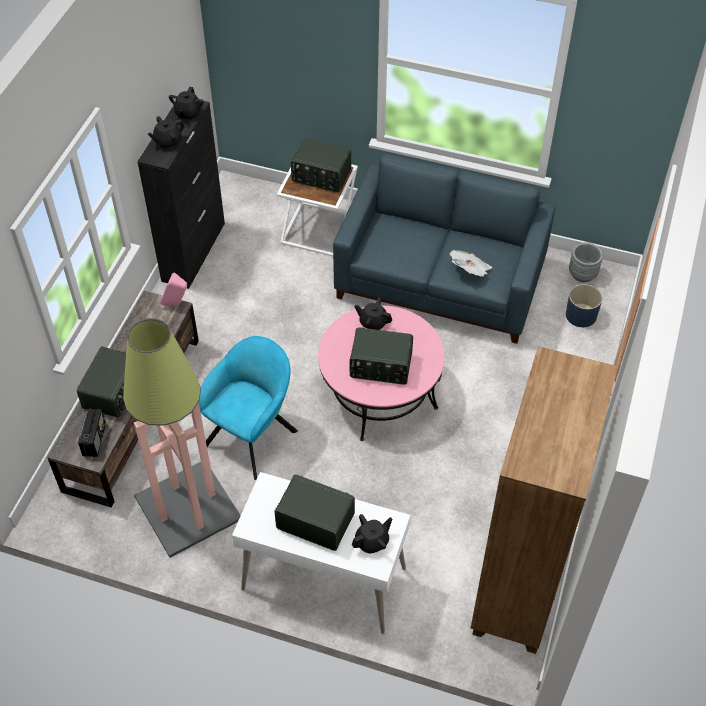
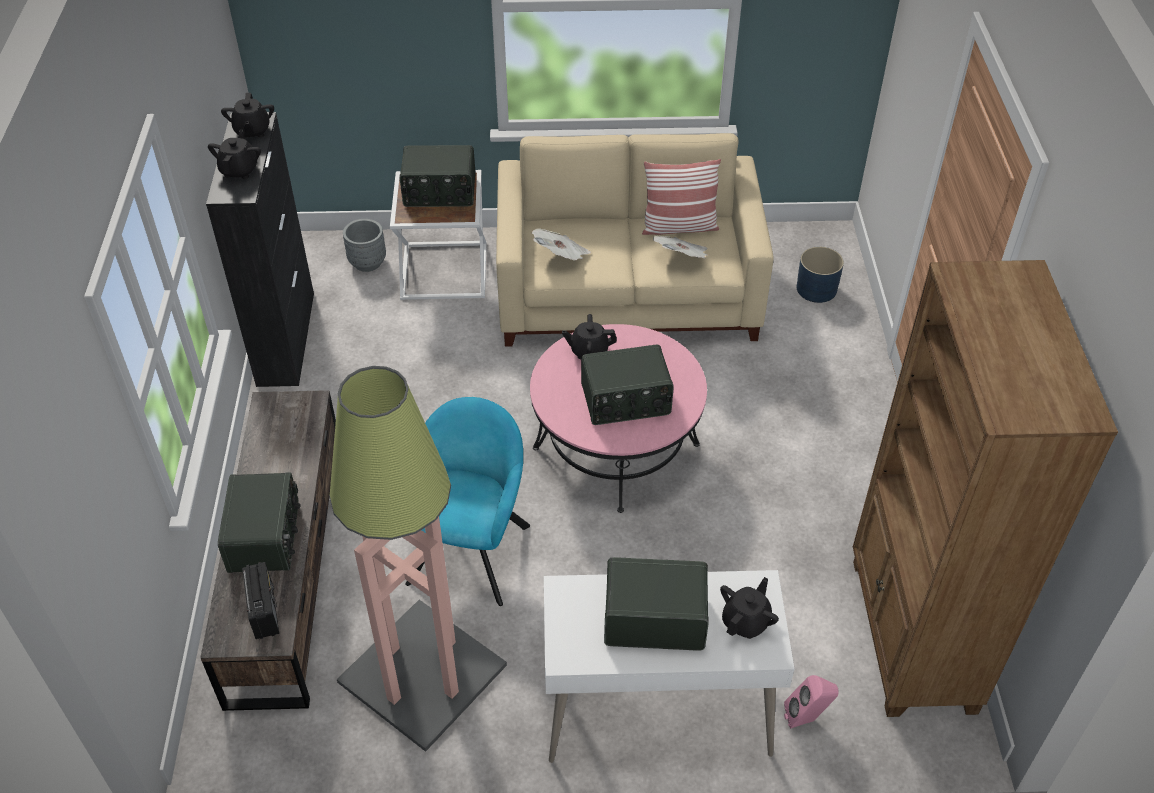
camera: 20 degrees left, 5 degrees down
(168, 141) = (239, 170): black teapot -> black teapot turned 150 degrees clockwise
(176, 304) = (307, 397): pink speaker -> pink speaker (806, 718)
(386, 247) = (561, 256): none -> newspaper
(441, 281) = (628, 292): blue sofa -> beige sofa
(481, 245) = (679, 227): none -> pillow
(582, 274) = (794, 243): grey planter -> grey planter (367, 262)

